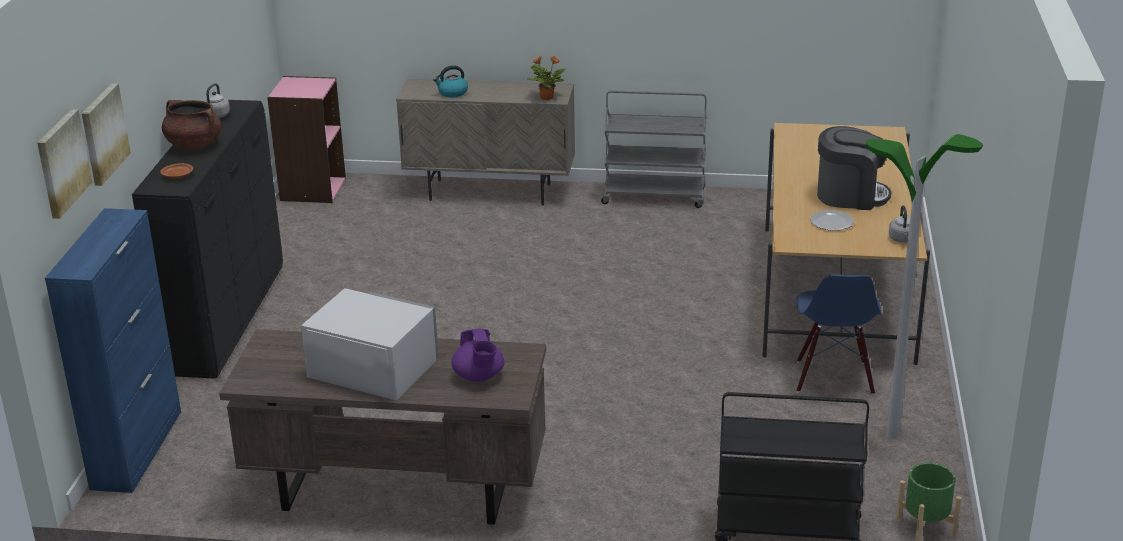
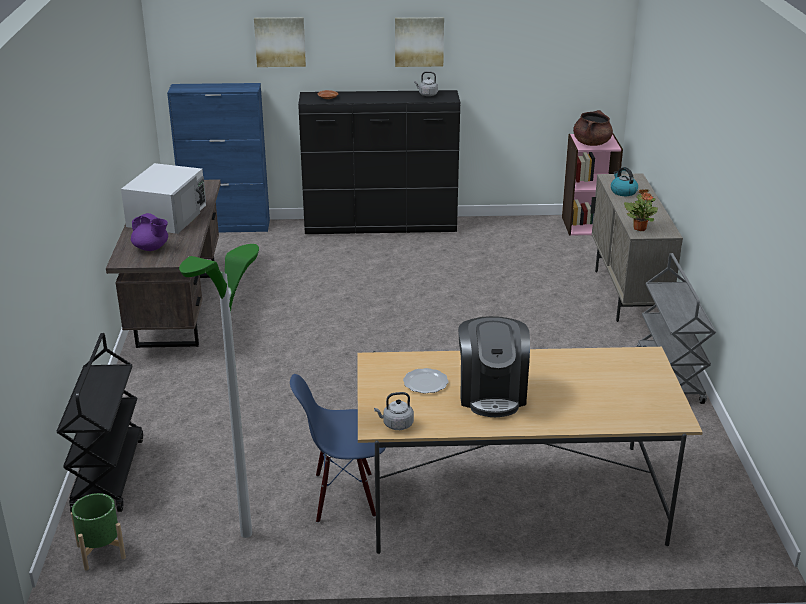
camera: 80 degrees right, 0 degrees up
(62, 163) = (218, 34): picture -> picture (419, 41)
(193, 145) = (377, 95): brown cooking pot -> brown cooking pot (591, 143)
(479, 377) = (151, 248): purple teapot -> purple teapot turned 120 degrees counterclockwise

